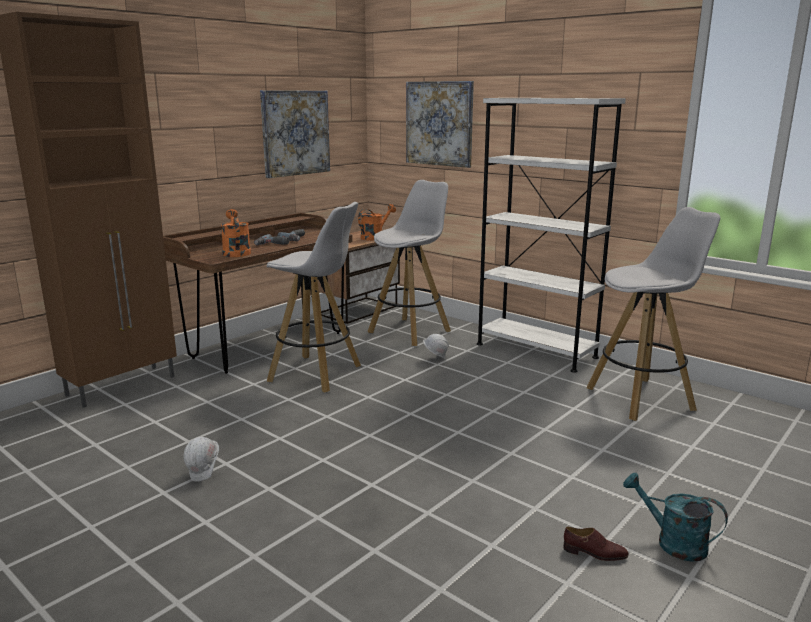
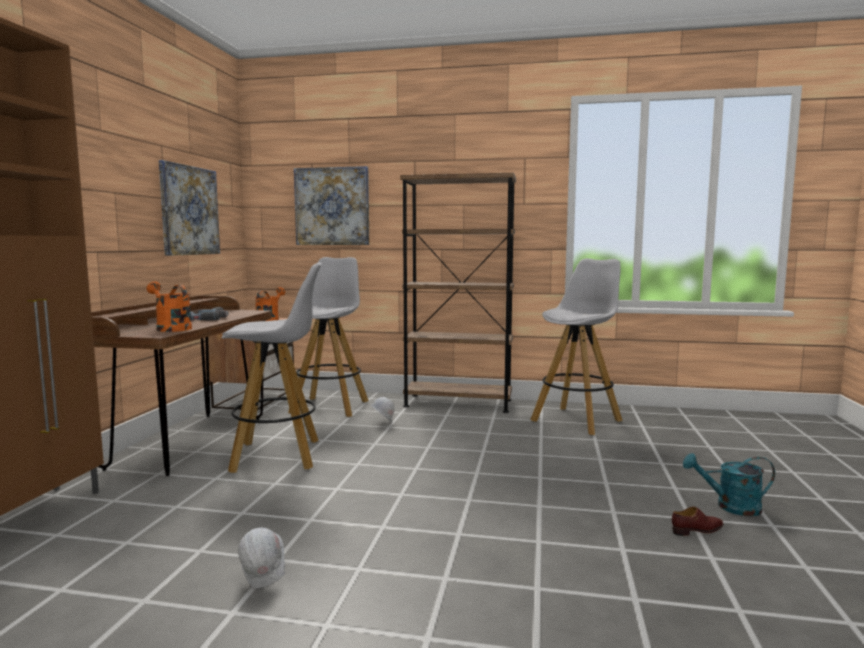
camera: 30 degrees left, 10 degrees down
(536, 350) = (458, 403): white bookcase -> brown bookcase

